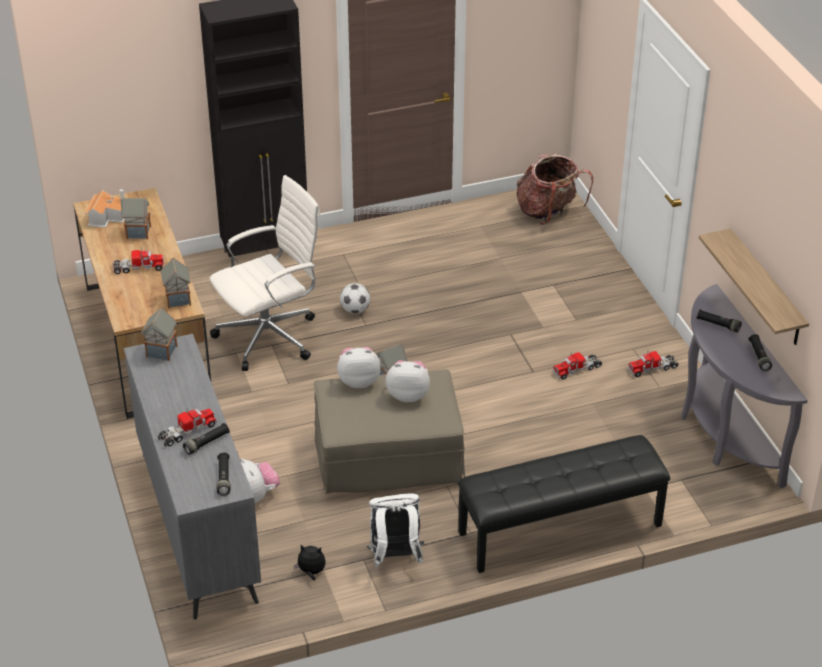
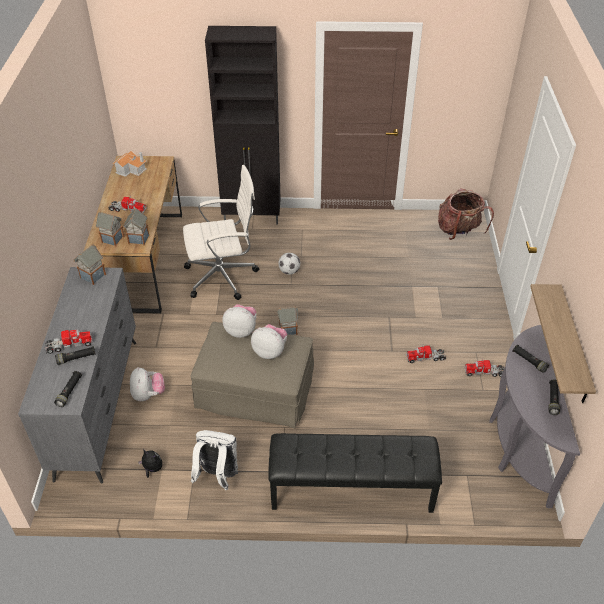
camera: 20 degrees right, 5 degrees up
(138, 232) = (143, 185): toy house -> toy house (112, 239)

